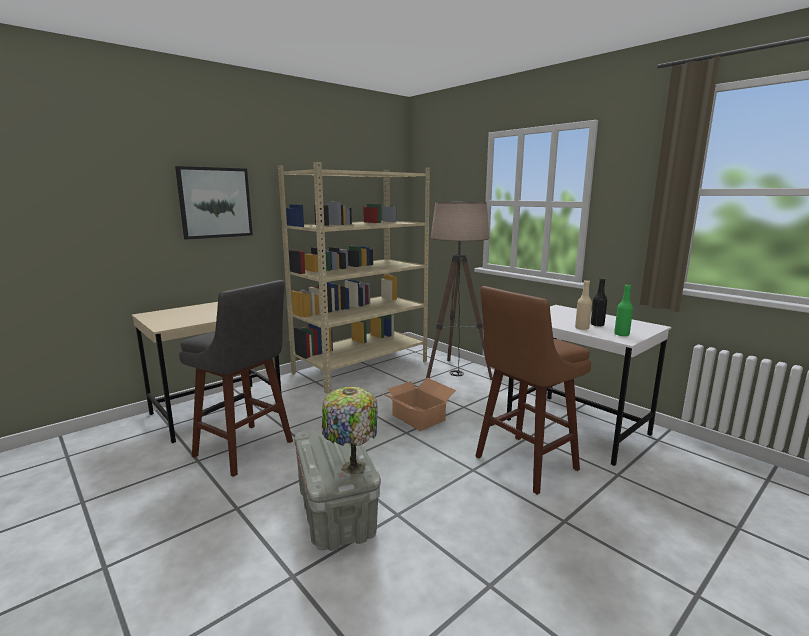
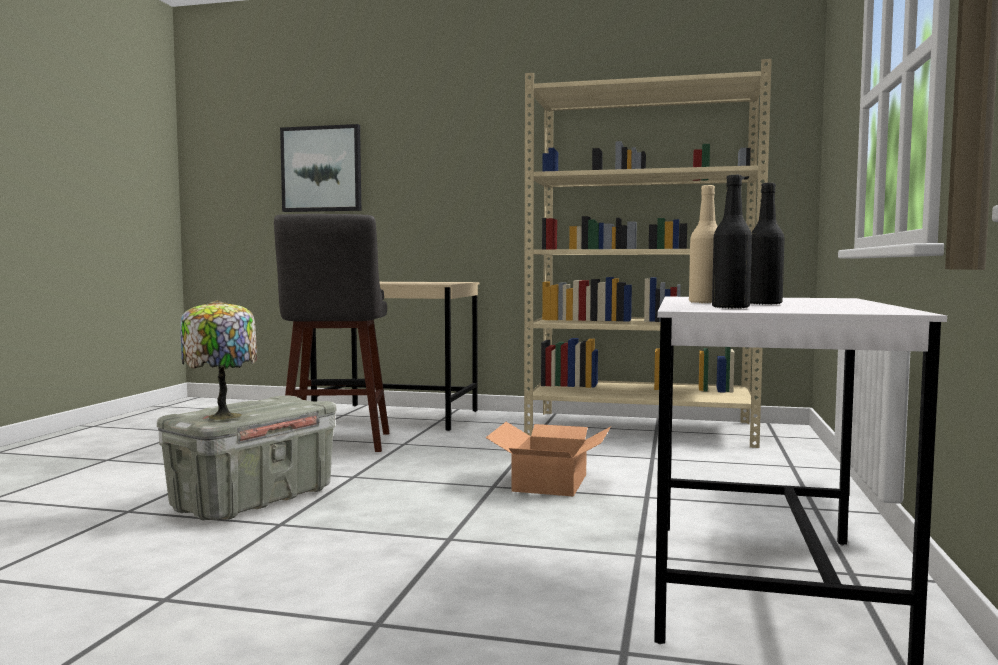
camera: 55 degrees right, 10 degrees down
(215, 203) = (458, 154): picture -> picture (322, 169)
(455, 373) = (761, 469): floor lamp -> none
(522, 464) = (522, 566): brown stool -> none
(621, 334) = (730, 308): green bottle -> black bottle

